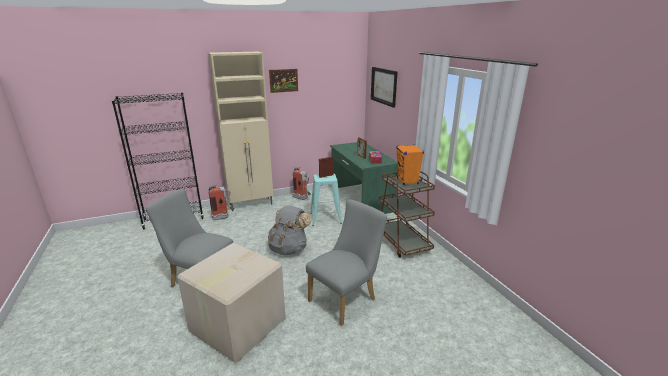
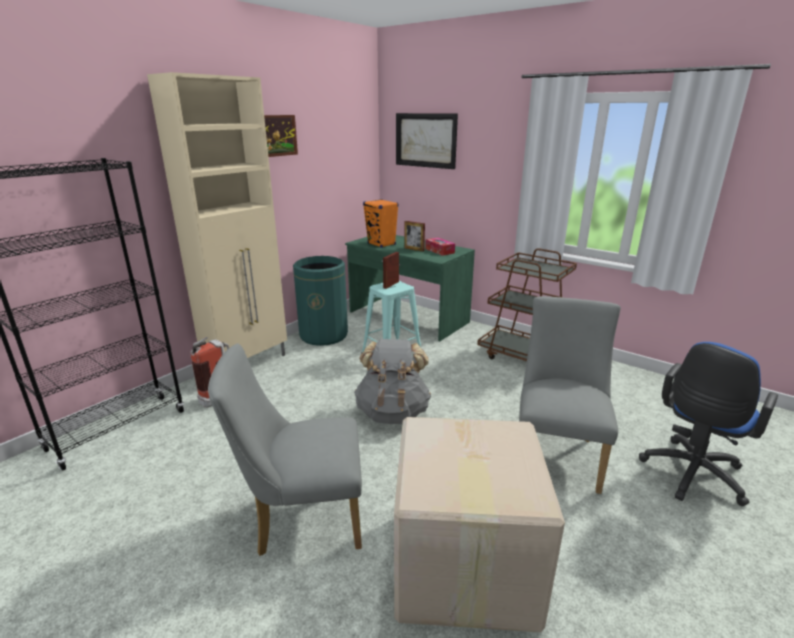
camera: 30 degrees left, 0 degrees up
(302, 198) = (324, 335): fire extinguisher -> green trash can
(407, 181) = (532, 266): orange speaker -> orange speaker (381, 244)
(409, 341) = (691, 476): none -> blue office chair

